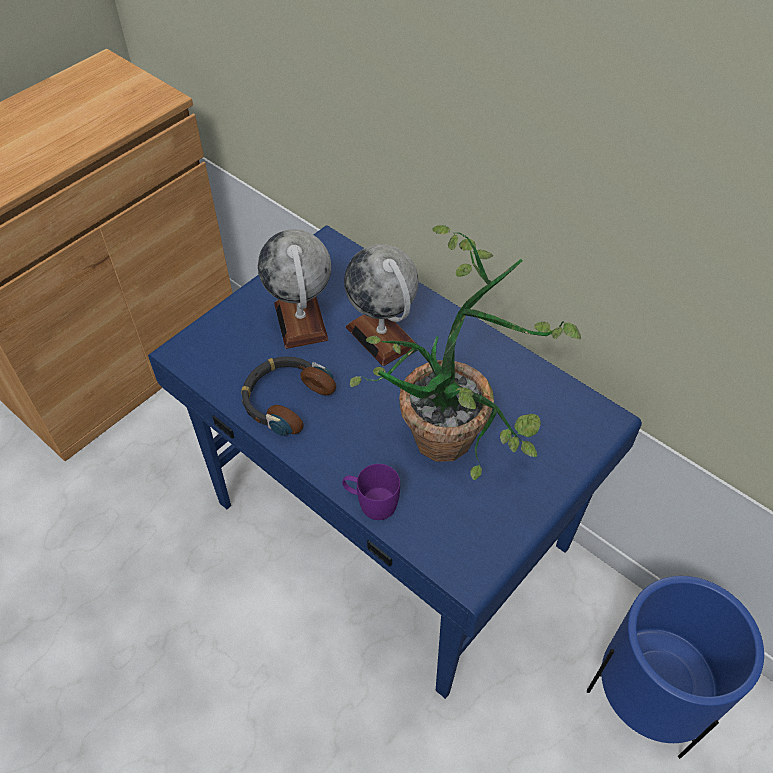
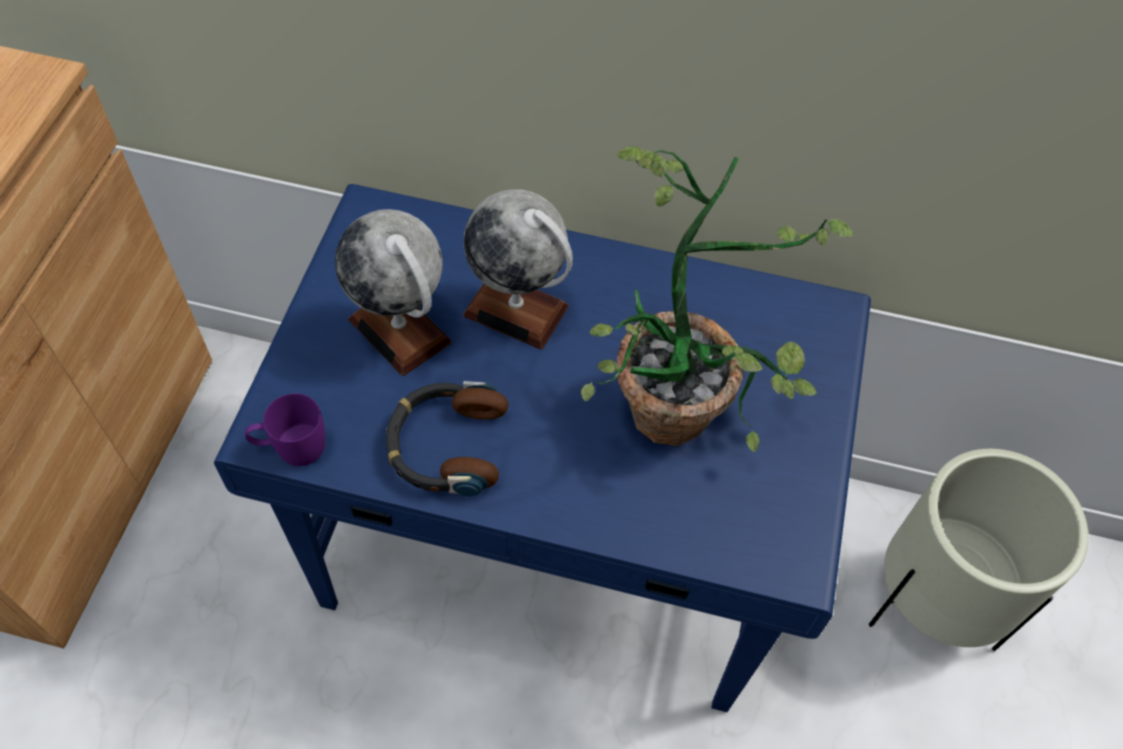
camera: 30 degrees left, 5 degrees up
(370, 502) = (634, 532): purple mug -> purple mug (290, 447)
(646, 700) = (933, 604): blue planter -> beige planter

